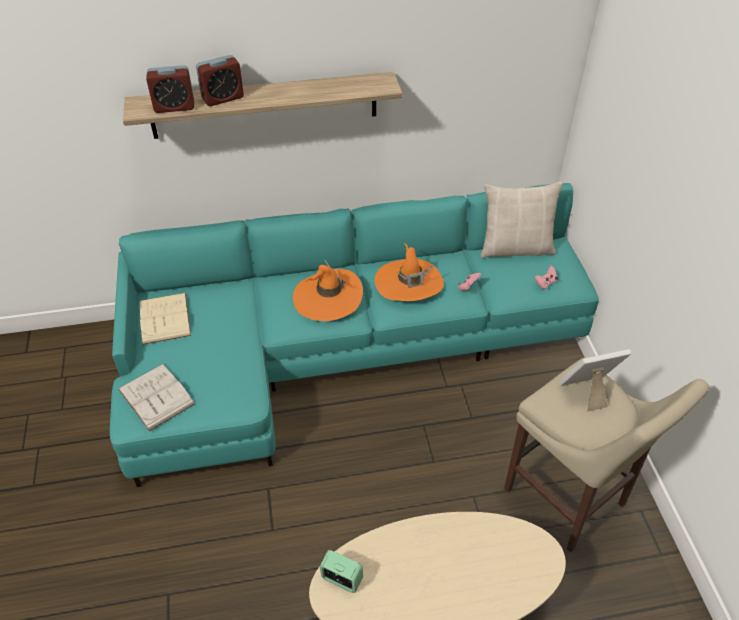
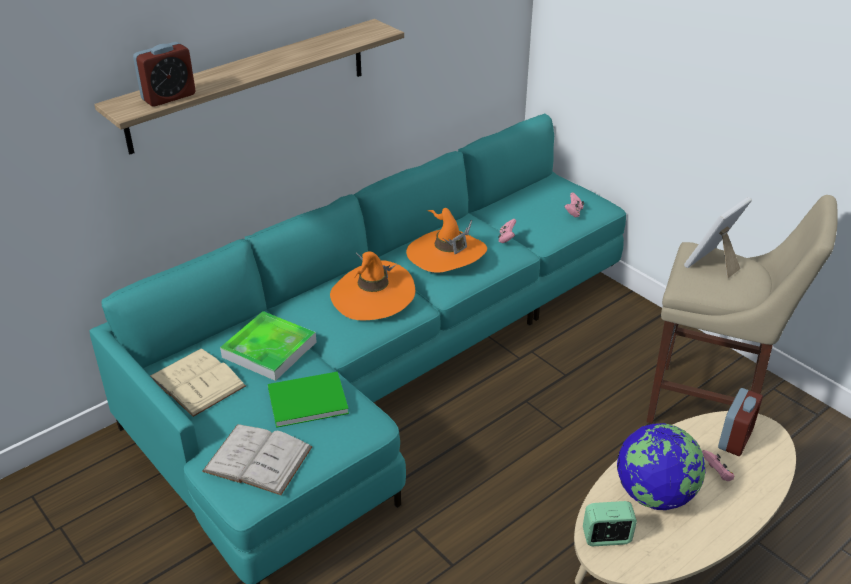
camera: 30 degrees left, 10 degrees down
(219, 364) = (305, 400): none -> green book
(223, 98) = (217, 77): alarm clock -> alarm clock (735, 438)
(227, 312) = (269, 349): none -> tray
(407, 564) = (655, 495): none -> globe
(471, 572) = (716, 473): none -> pink game controller
(515, 248) = (519, 194): beige pillow -> none

